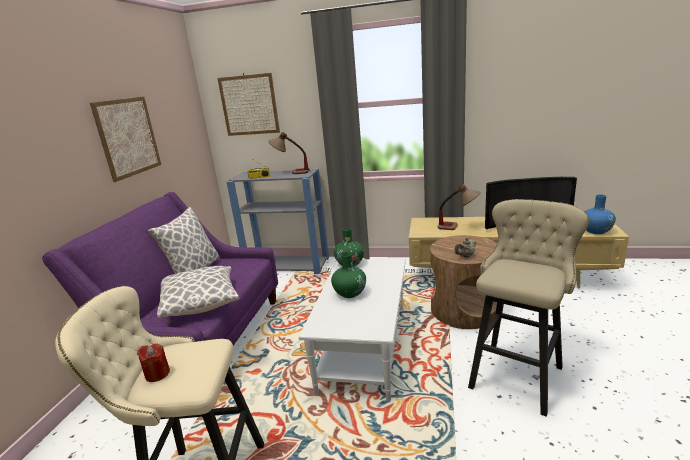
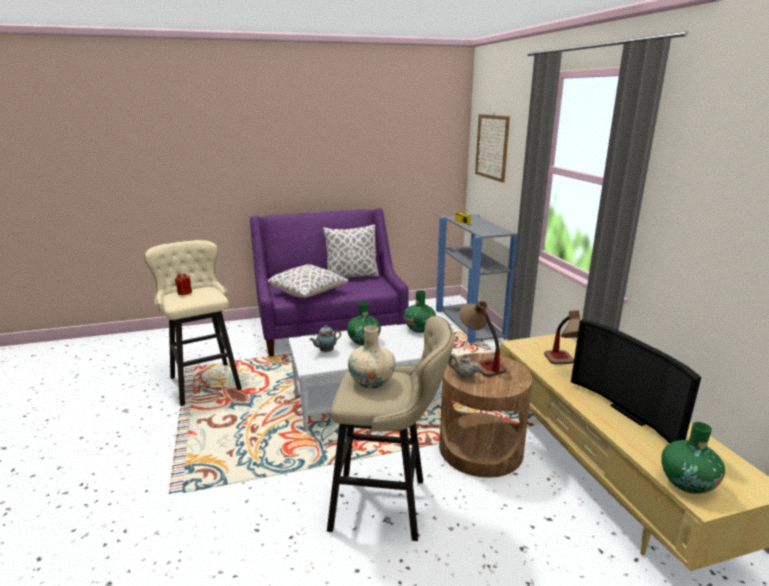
camera: 60 degrees right, 0 degrees up
(128, 136) = (356, 154): picture -> none
(291, 173) = (489, 228): table lamp -> table lamp (479, 362)
(353, 317) = (325, 351): none -> teapot
(514, 272) = (372, 381): none -> beige vase
(596, 231) = (687, 483): blue vase -> green vase

